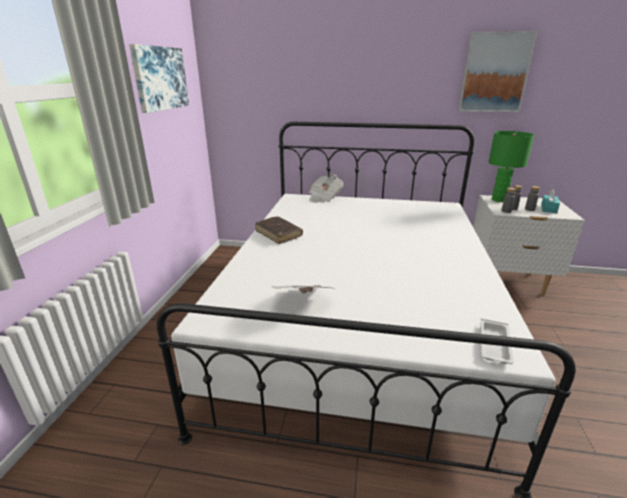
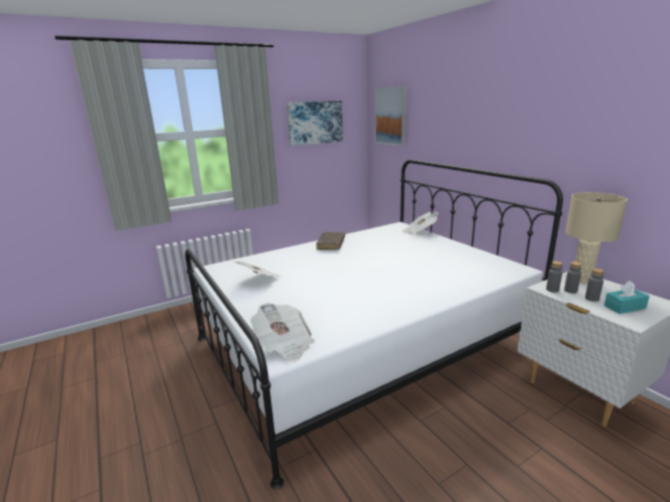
camera: 50 degrees right, 5 degrees down
(494, 345) = (284, 345): white tray -> newspaper
(495, 73) = (597, 120): picture -> picture (391, 116)
(499, 200) = (581, 279): green table lamp -> beige table lamp

